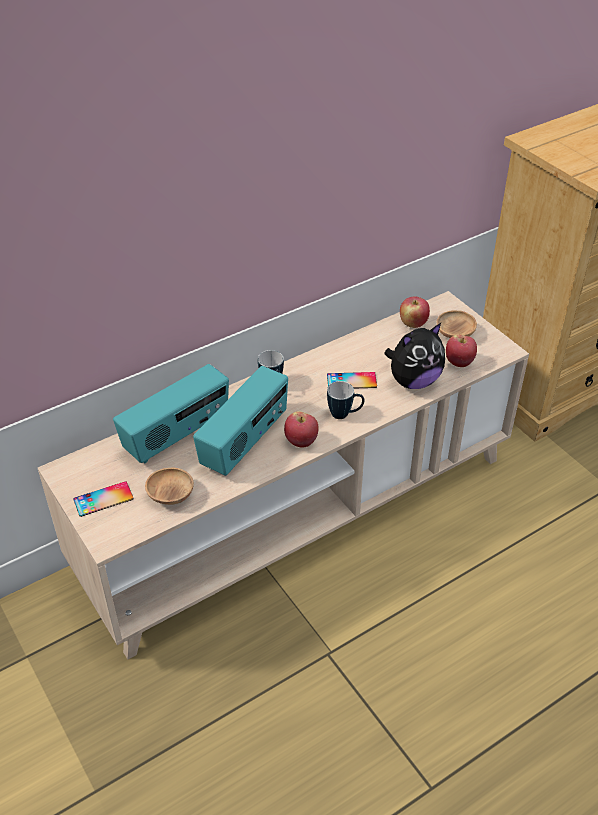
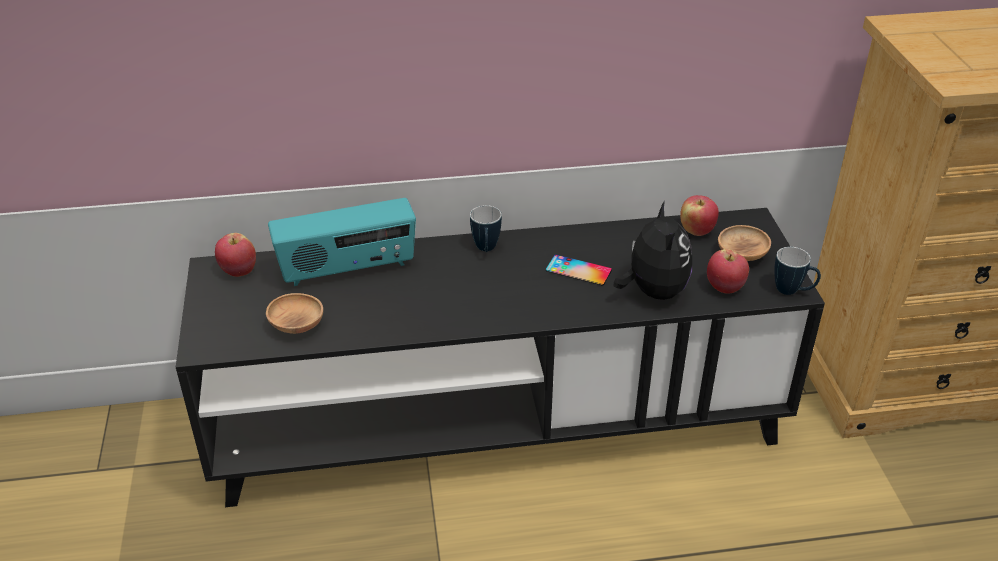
camera: 25 degrees right, 5 degrees down
(103, 499) = (228, 307): phone -> none
(245, 442) = (413, 297): radio -> none
(298, 515) = (499, 425): beige tv stand -> black tv stand
(301, 442) = (474, 316): apple -> apple (239, 271)
(344, 414) = (544, 303): mug -> mug (792, 291)
(413, 381) = (653, 291): plush toy -> plush toy turned 90 degrees counterclockwise

